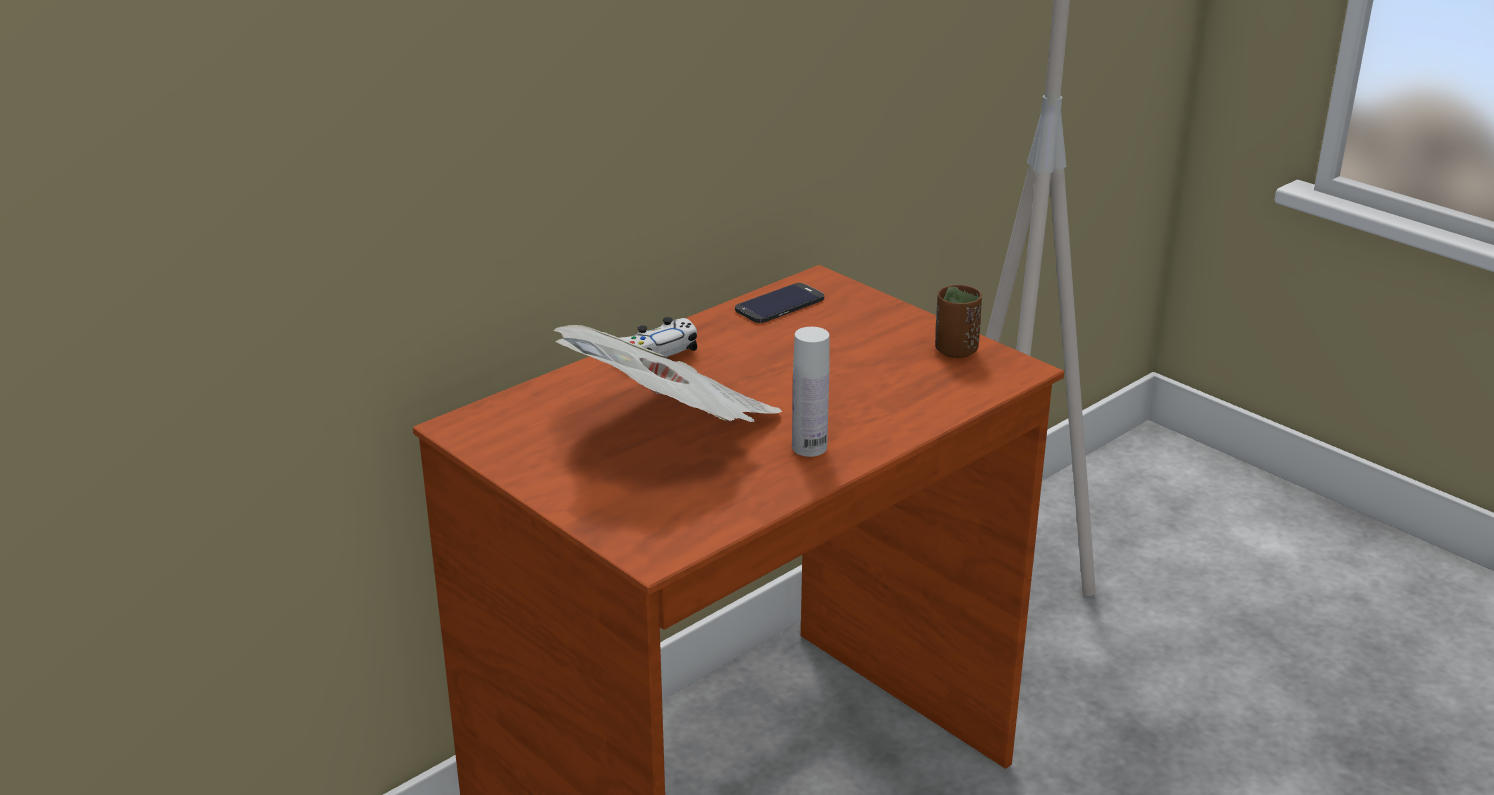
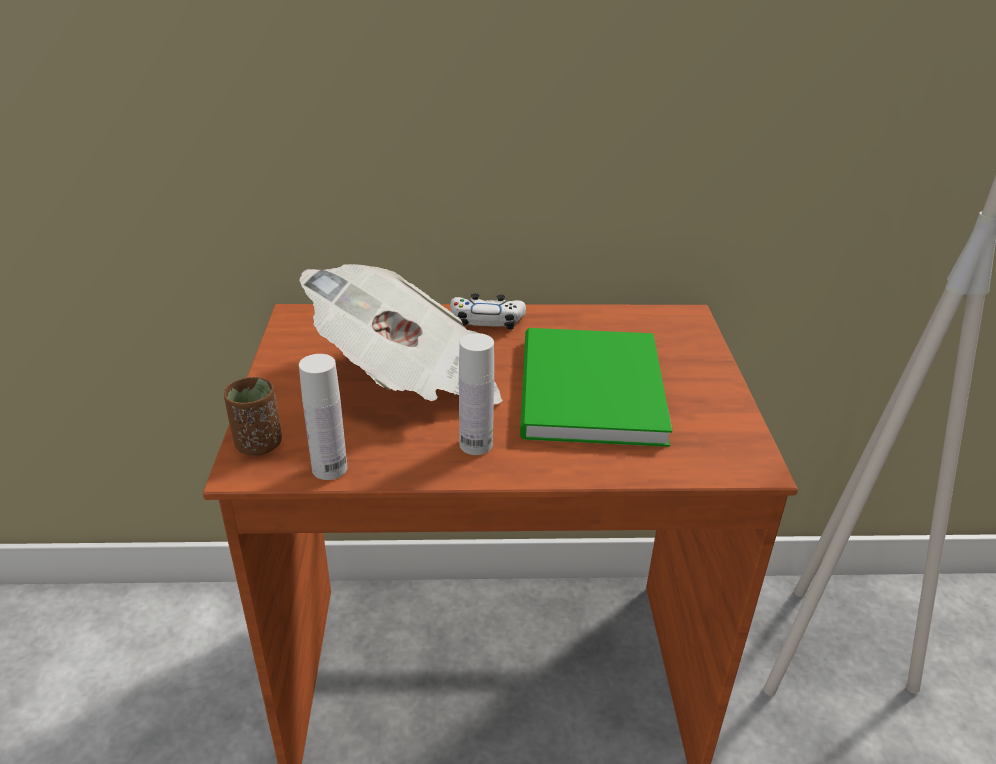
camera: 40 degrees right, 5 degrees up
(724, 518) = (329, 468): none -> white bottle
(780, 304) = (629, 322): phone -> none
(832, 373) = (586, 392): none -> green book
(956, 350) = (717, 421): brown cup -> brown cup (258, 444)

